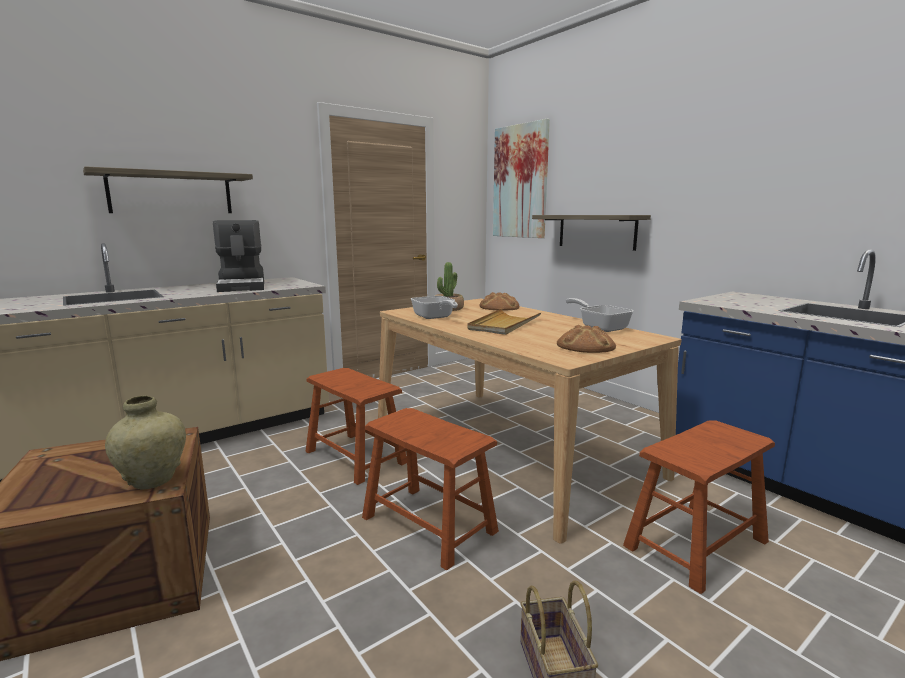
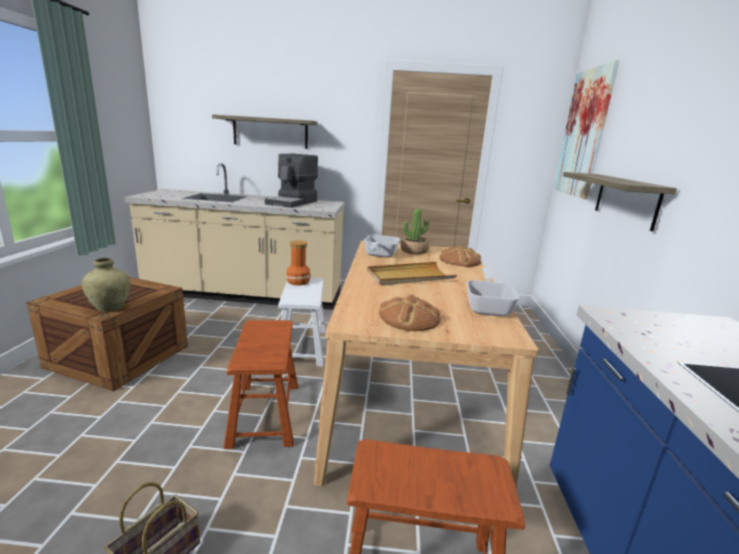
camera: 40 degrees right, 5 degrees up
(330, 377) = (298, 282): none -> vase
(355, 457) = (302, 347): brown stool -> white stool

